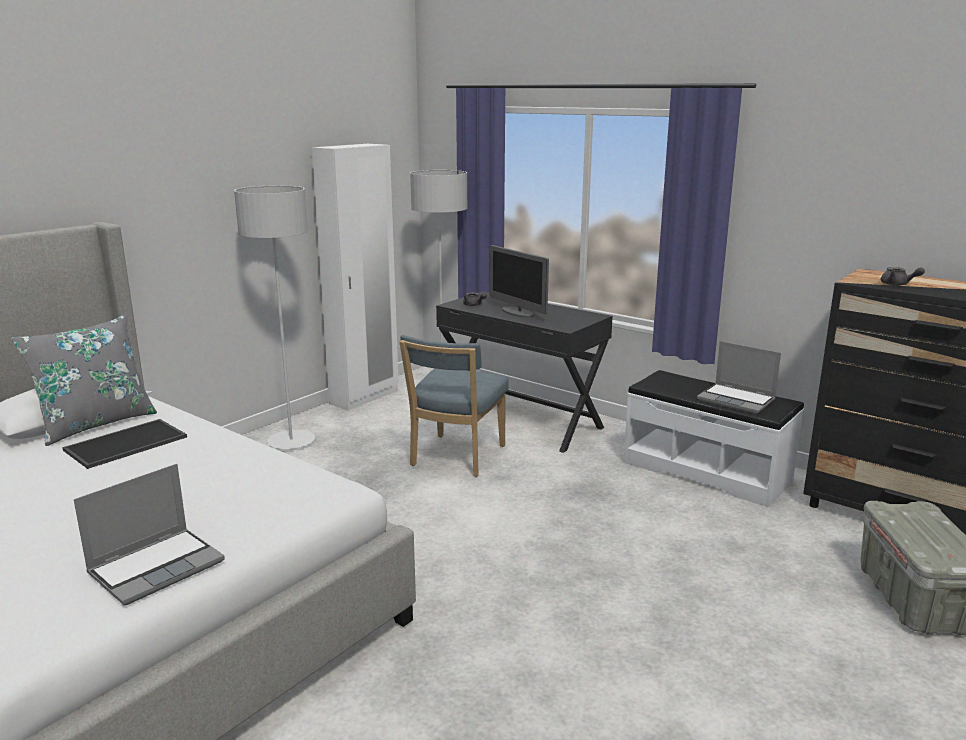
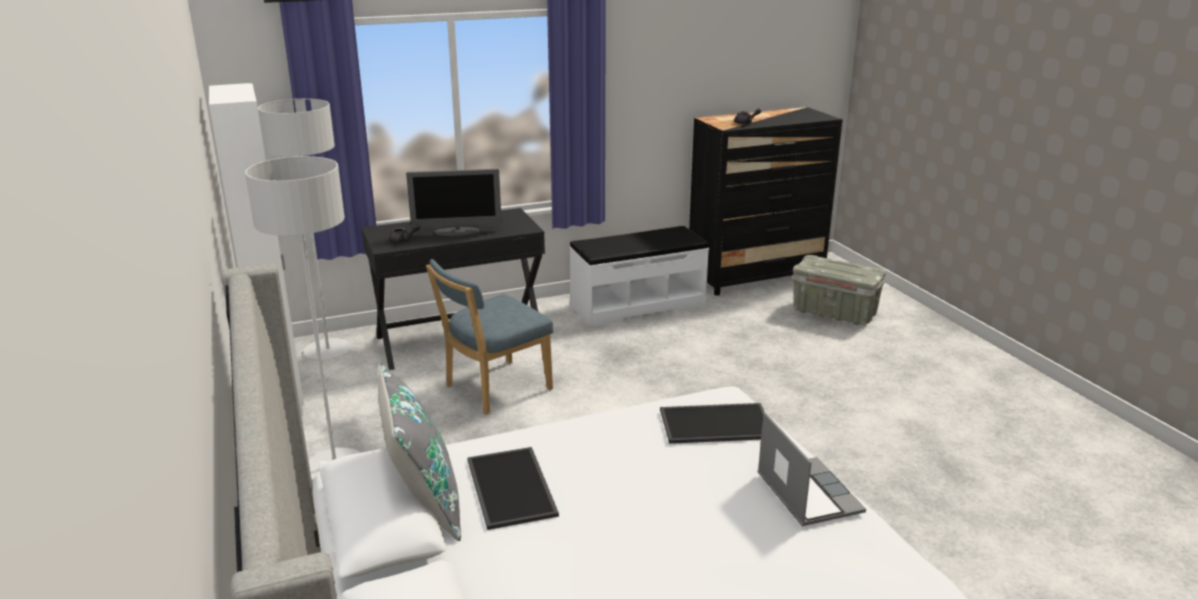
camera: 60 degrees left, 5 degrees up
(279, 496) = (717, 423): none -> tray
(455, 458) = (494, 389): blue chair -> blue chair turned 90 degrees clockwise
(737, 400) = (660, 239): laptop -> none

